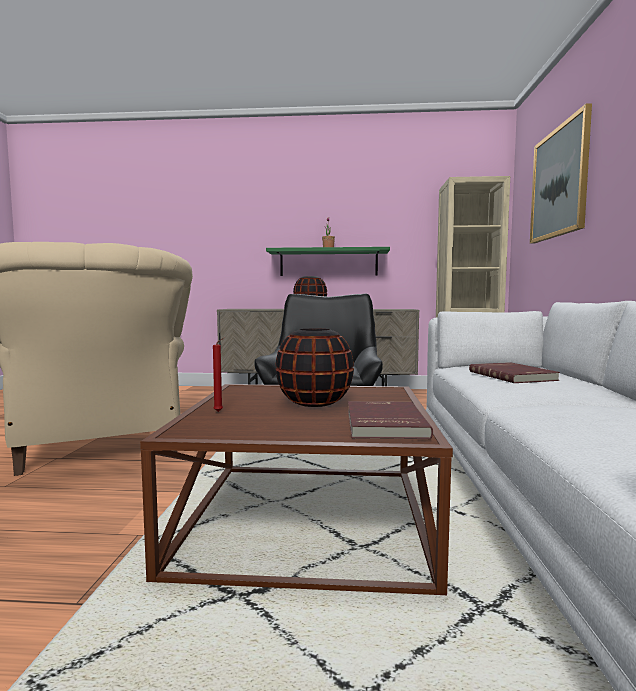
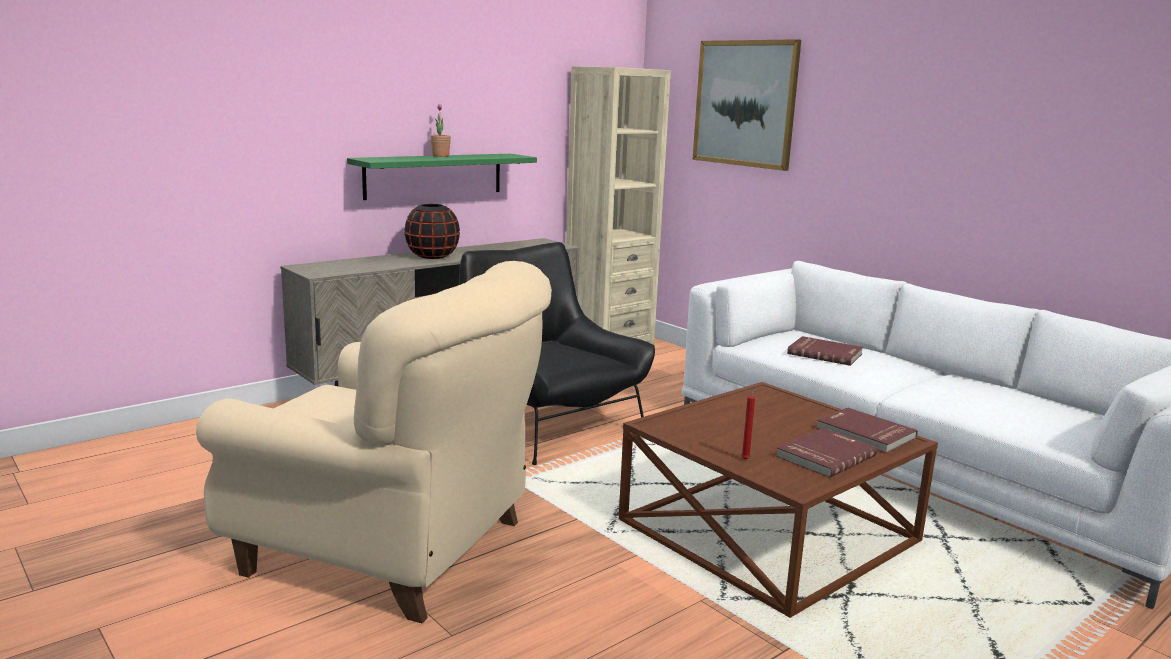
camera: 45 degrees left, 10 degrees up
(287, 425) = (824, 455): none -> red book
(314, 403) = (768, 425): black vase -> none

